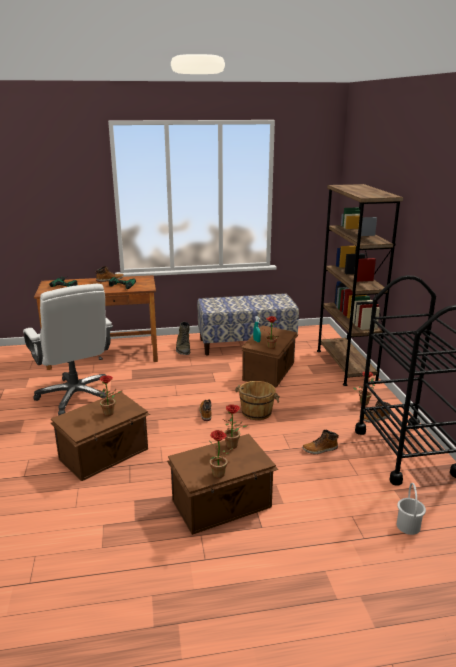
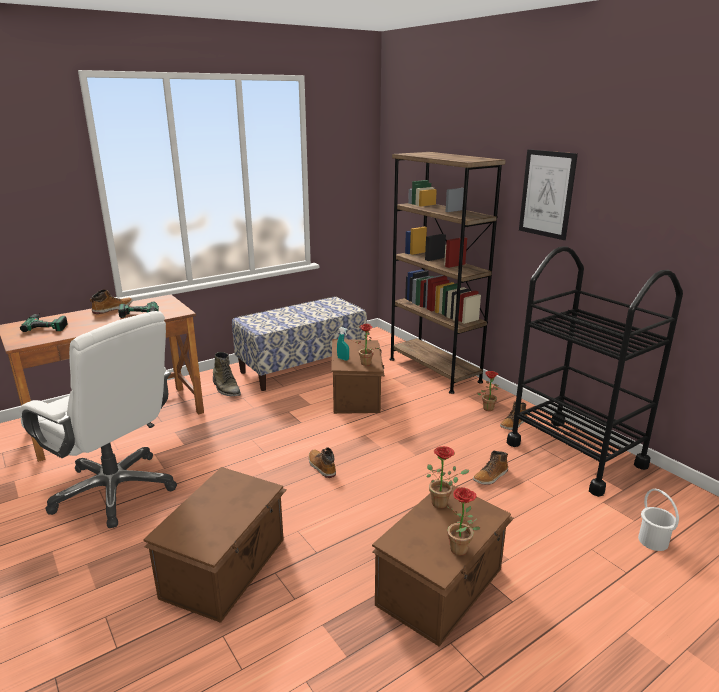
camera: 25 degrees left, 0 degrees up
(111, 413) = (234, 503): potted plant -> none
(256, 412) = (383, 450): brown bucket -> none
(425, 229) = (547, 194): none -> picture

